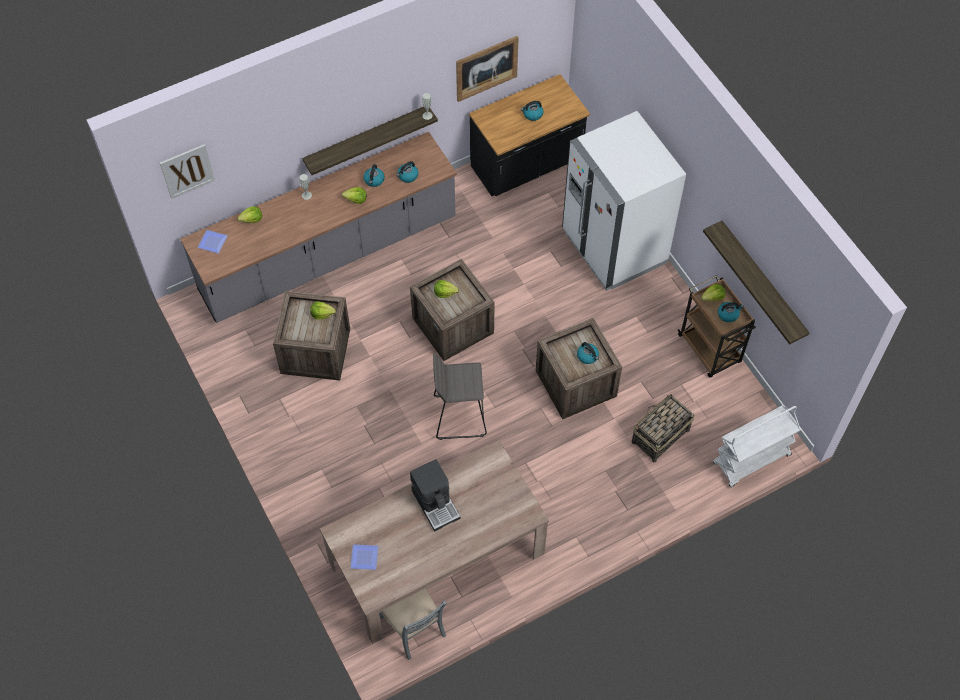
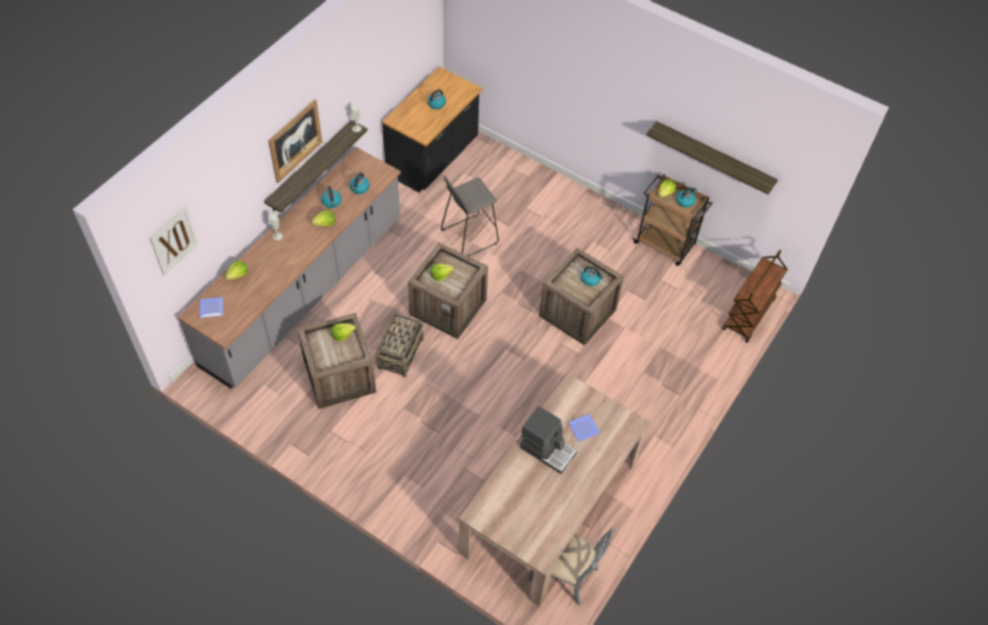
camera: 30 degrees left, 5 degrees down
(363, 558) = (513, 526): plate -> plate (583, 429)
(459, 415) = (498, 378): grey stool -> grey stool (469, 236)
(486, 68) = (389, 72): picture -> picture (295, 140)
(614, 247) = (542, 195): white fridge -> none
(659, 436) = (669, 326): basket -> basket (400, 354)
(751, 460) = (748, 315): white cart -> brown cart

